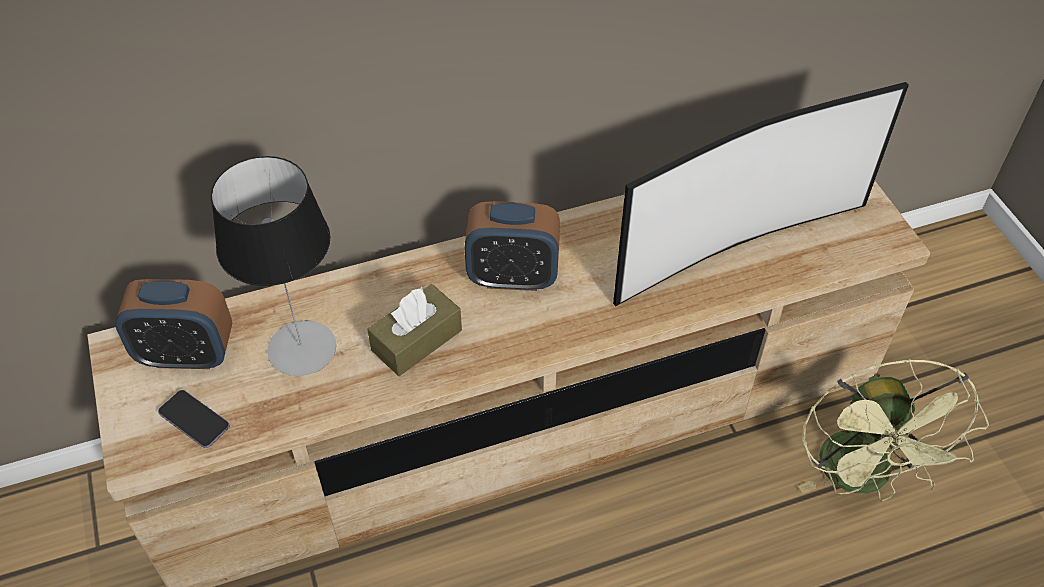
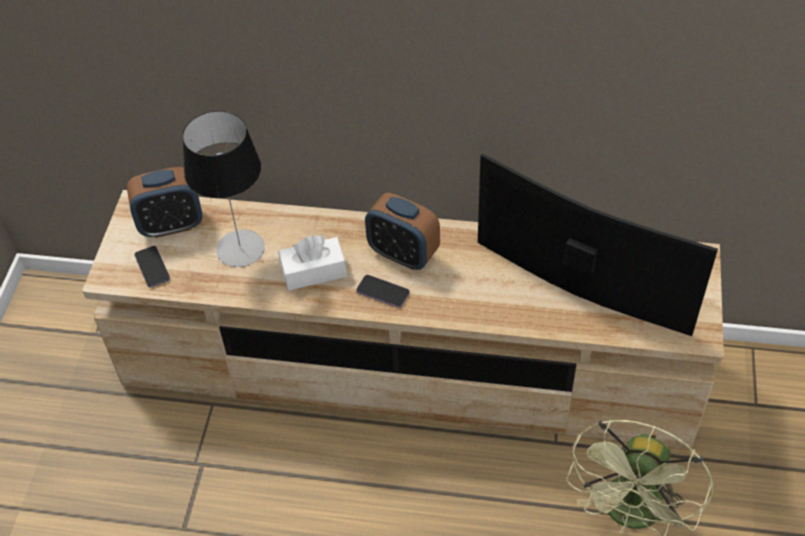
camera: 30 degrees right, 0 degrees up
(187, 354) = (171, 225): alarm clock -> alarm clock turned 45 degrees counterclockwise
(416, 340) = (313, 272): brown tissue box -> white tissue box
(519, 331) = (383, 292): none -> phone
(737, 244) = (577, 292): television -> television turned 150 degrees counterclockwise

